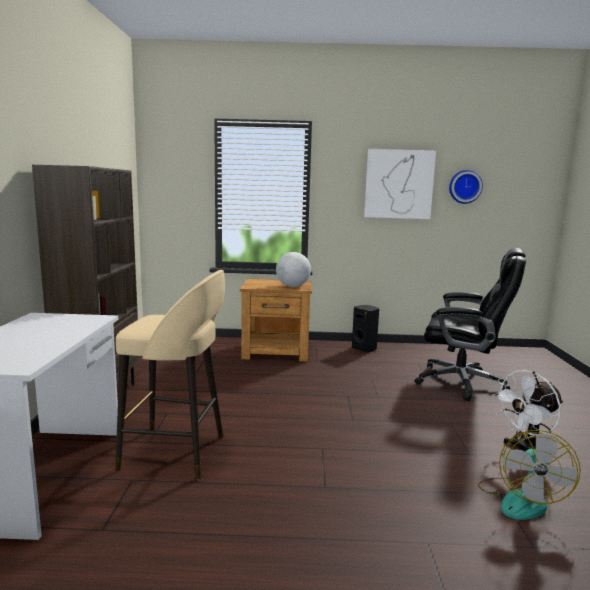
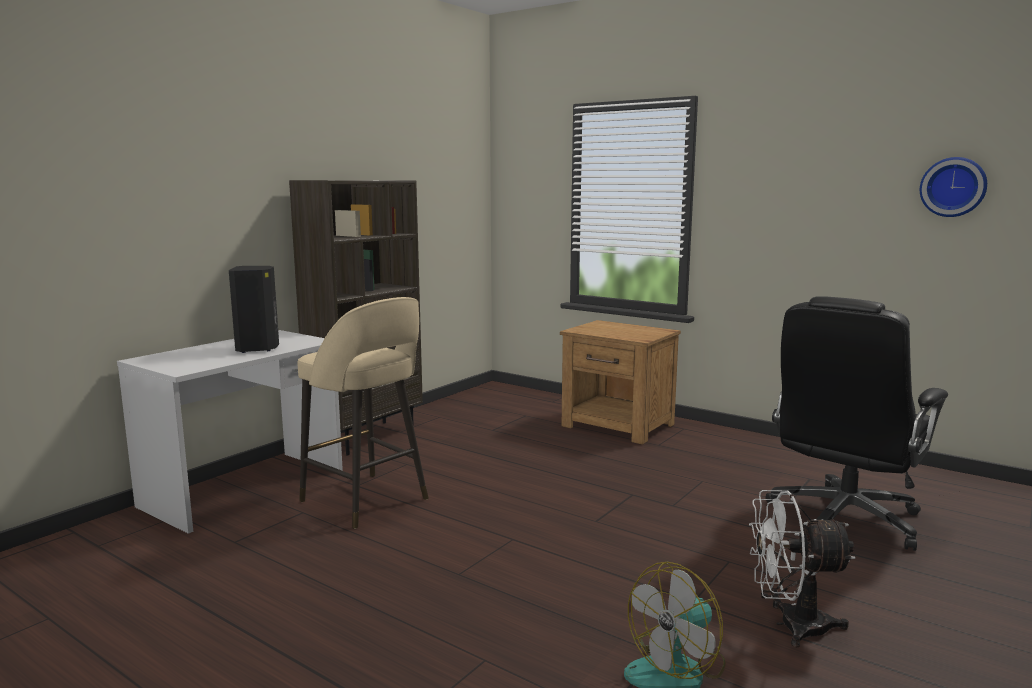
camera: 35 degrees right, 0 degrees up
(292, 286) = (634, 335): globe -> none
(364, 349) = (753, 444): black speaker -> black speaker (258, 348)
(398, 184) = (830, 185): picture -> none
(462, 382) = (843, 519): black office chair -> black office chair turned 75 degrees clockwise

